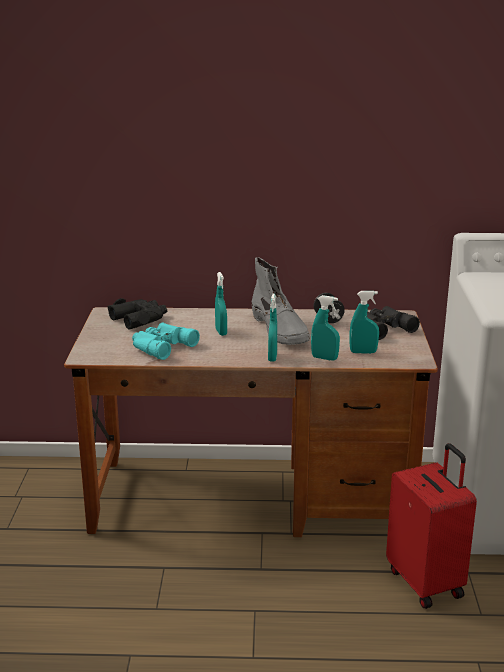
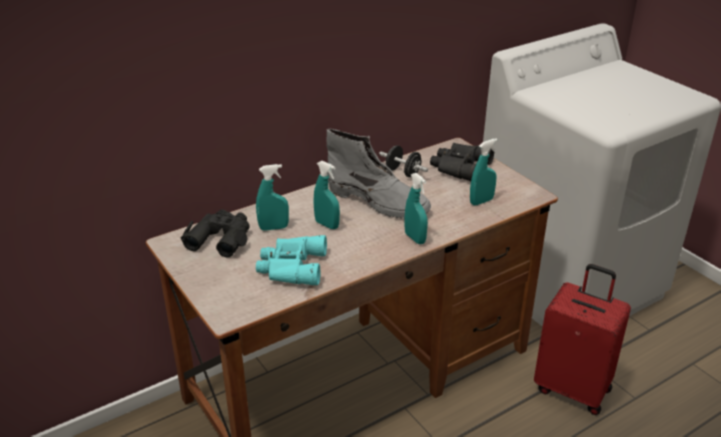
camera: 35 degrees left, 10 degrees up
(324, 358) = (460, 221): turquoise spray bottle -> turquoise spray bottle (273, 228)

